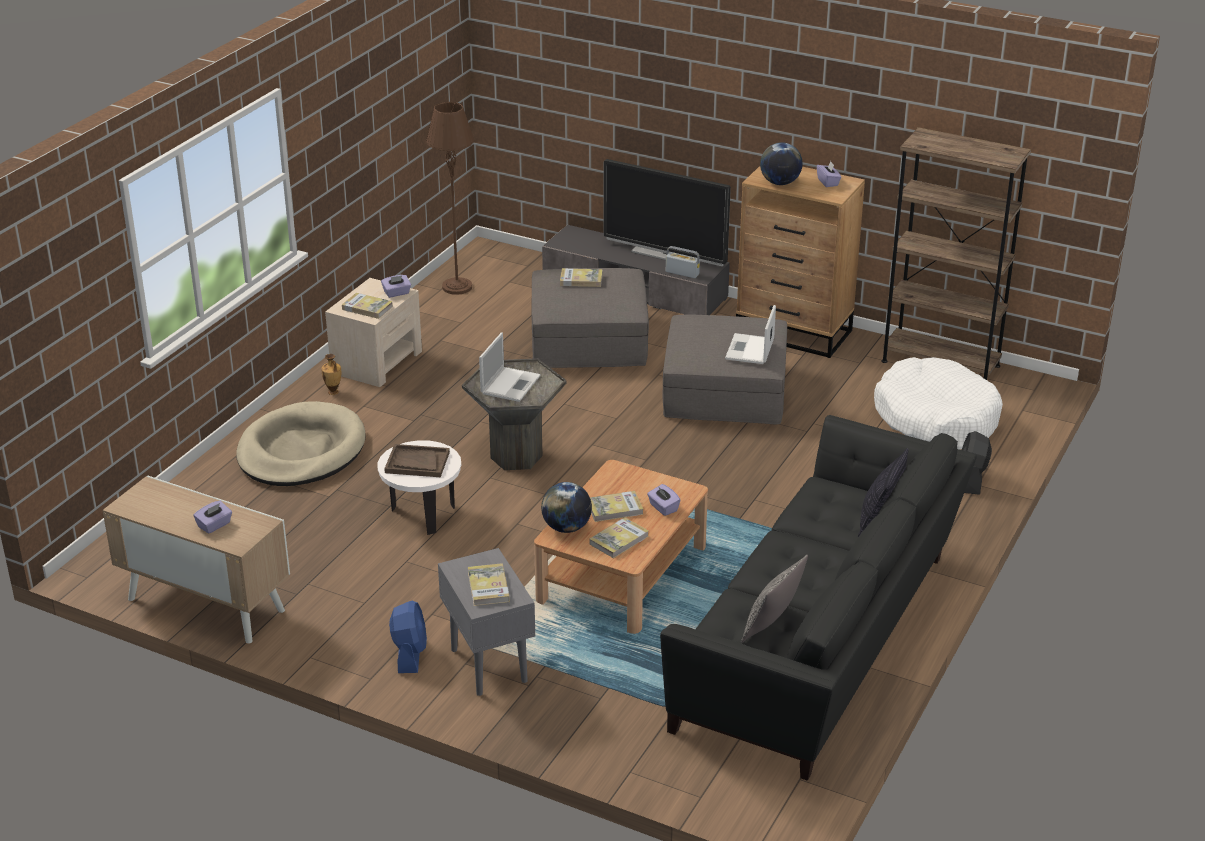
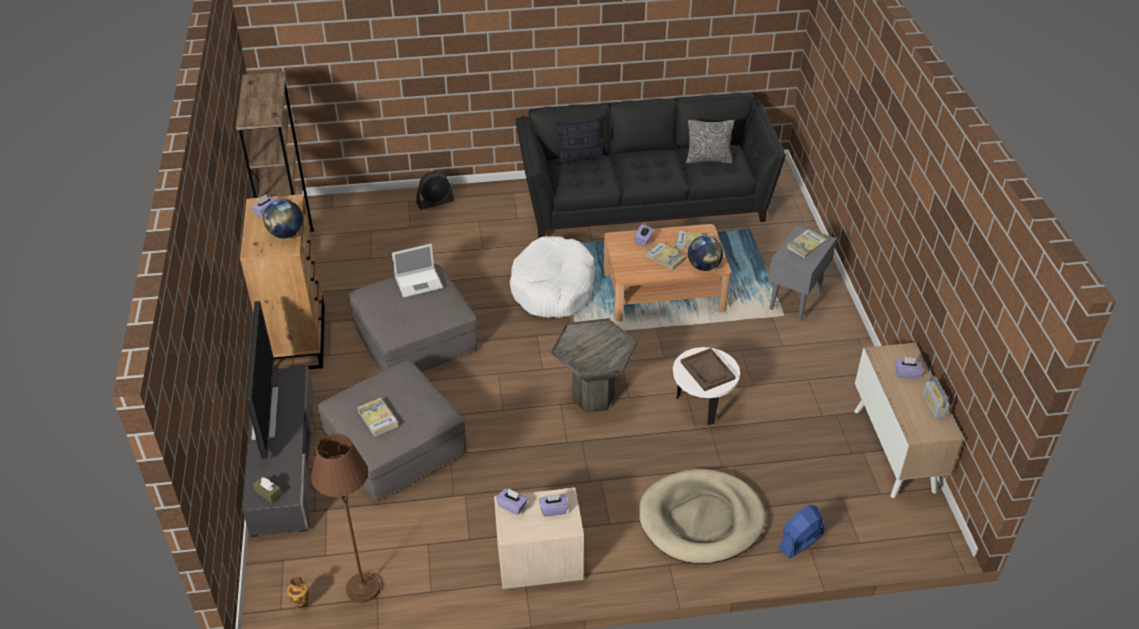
camera: 125 degrees left, 10 degrees up
(333, 392) = (609, 557): vase -> vase (302, 606)
(367, 308) = (553, 510): book -> purple tissue box
(409, 654) = (823, 335): blue fan -> blue fan (800, 542)
(510, 384) = (596, 348): laptop -> none
(572, 236) = (268, 493): none -> brown tissue box
(682, 273) = (295, 388): radio -> radio (933, 405)
(936, 419) = (373, 235): white dog bed -> white dog bed (553, 288)

